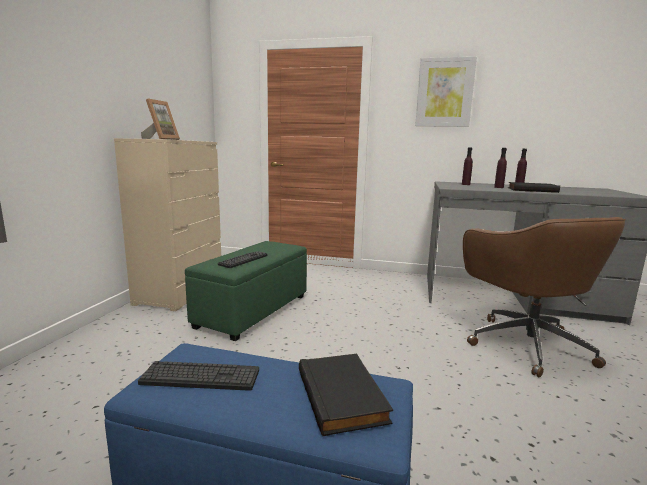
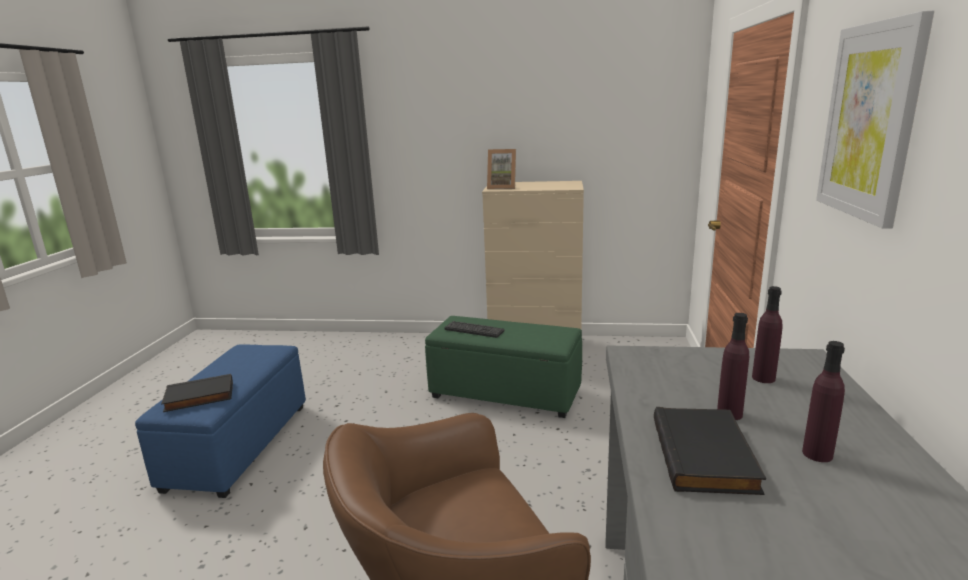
camera: 85 degrees right, 5 degrees up
(200, 377) = (243, 357): keyboard -> none

